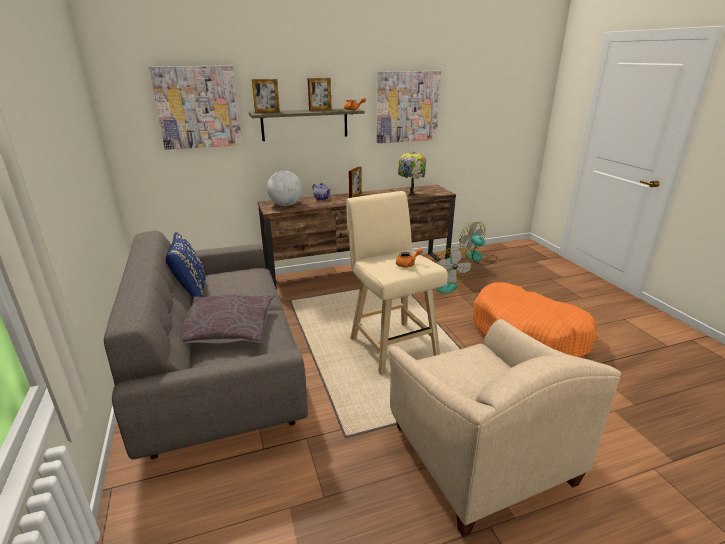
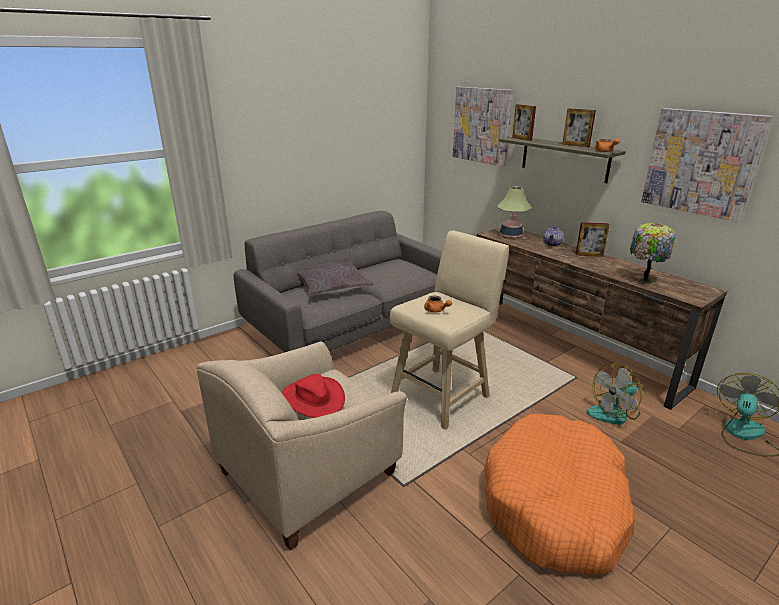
camera: 70 degrees right, 0 degrees up
(191, 292) = (373, 263): blue pillow -> none
(286, 205) = (511, 235): globe -> table lamp
(478, 378) = (313, 399): none -> red hat

